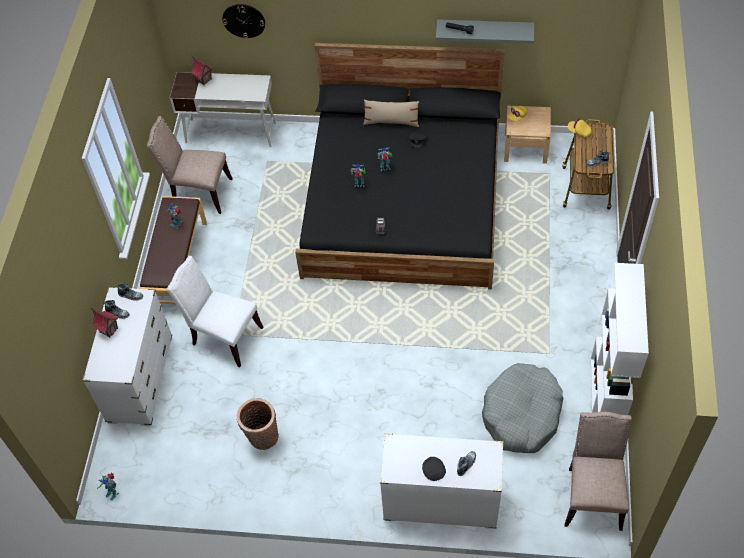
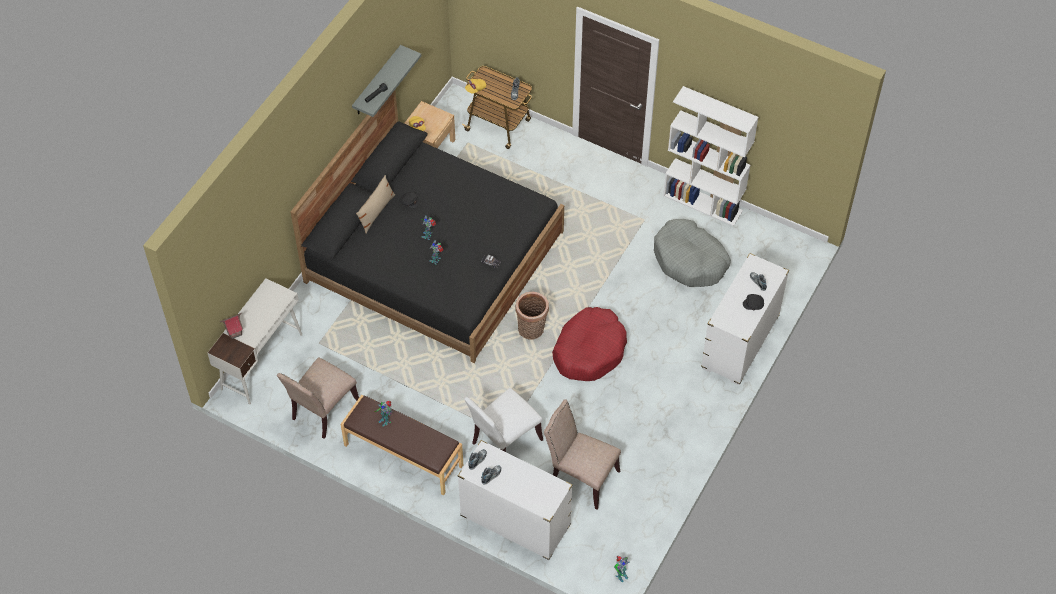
camera: 70 degrees left, 0 degrees up
(109, 330) = (506, 487): toy house -> none
(243, 20) = (244, 246): wall clock -> none
(262, 438) = (623, 445): basket -> basket (532, 330)
(361, 366) = (589, 350): none -> red dog bed
(592, 495) = (778, 246): beige chair -> beige chair (581, 477)

